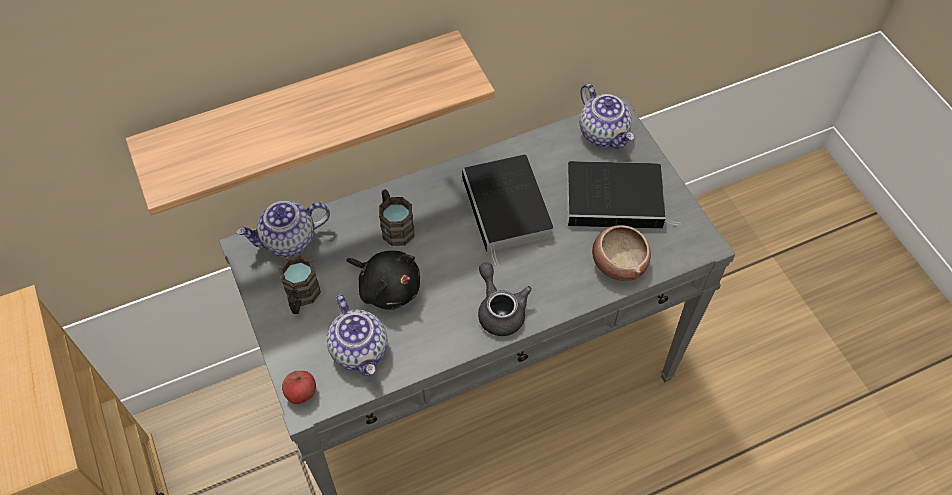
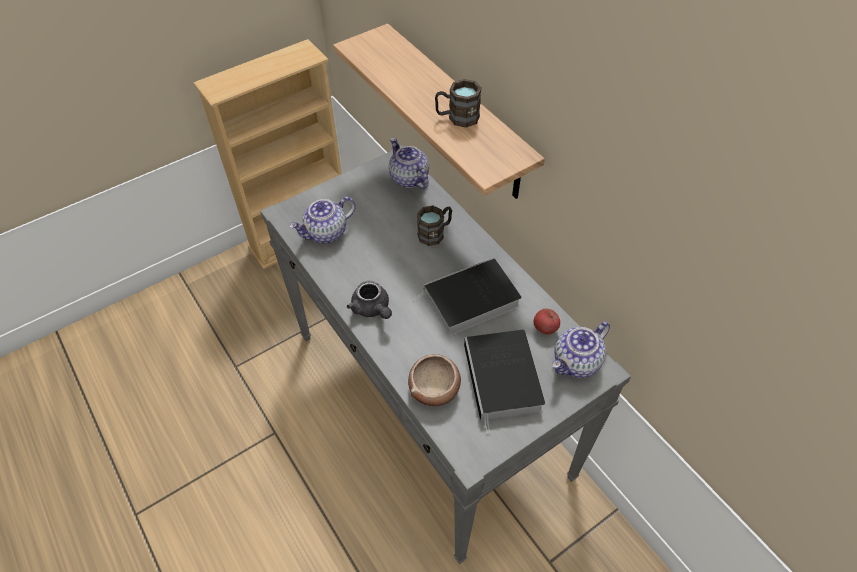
camera: 80 degrees right, 5 degrees down
(301, 297) = (363, 194): brown mug -> brown mug (457, 117)
(301, 393) = (290, 209): apple -> apple (545, 328)
(387, 287) = (380, 238): black plush toy -> none
(499, 310) = (372, 309): grey teapot -> grey teapot turned 90 degrees clockwise

